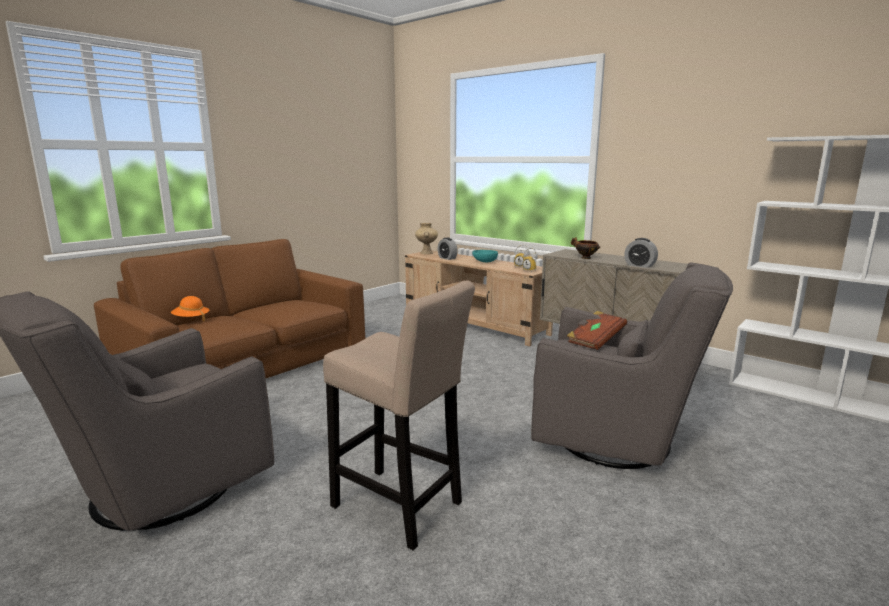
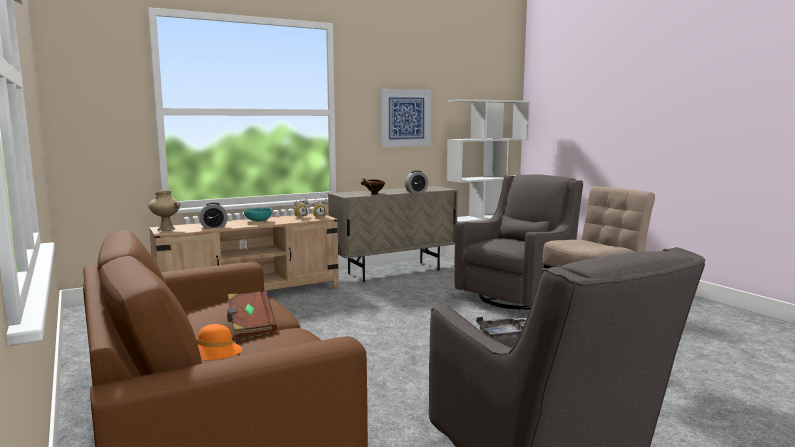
camera: 70 degrees left, 5 degrees down
(197, 374) = (504, 335): none -> grey tray
(595, 341) = (487, 238): brown book -> brown book (250, 325)
(695, 166) = (405, 118): none -> picture

